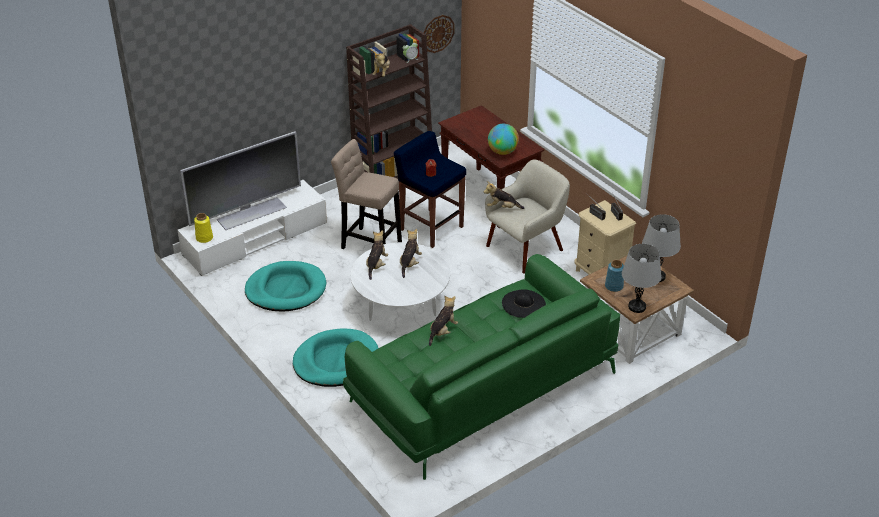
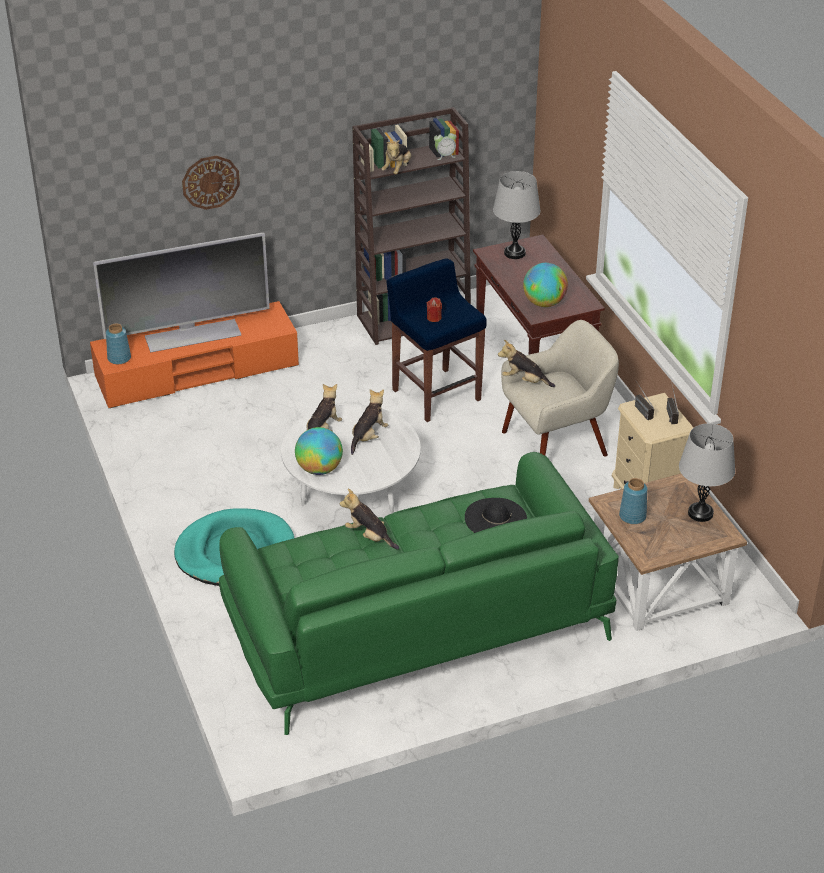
camera: 15 degrees right, 0 degrees up
(204, 238) = (119, 358): yellow vase -> blue vase
(255, 239) = (197, 372): white tv stand -> orange tv stand
(286, 290) = (209, 445): turquoise dog bed -> none
(369, 243) = (343, 402): beige stool -> none
(385, 291) = (319, 469): none -> globe
(438, 33) = (497, 125): wall clock -> wall clock (210, 182)
(442, 331) = (369, 536): plush toy -> plush toy turned 105 degrees counterclockwise
(637, 307) = (653, 551): grey table lamp -> grey table lamp (514, 253)

